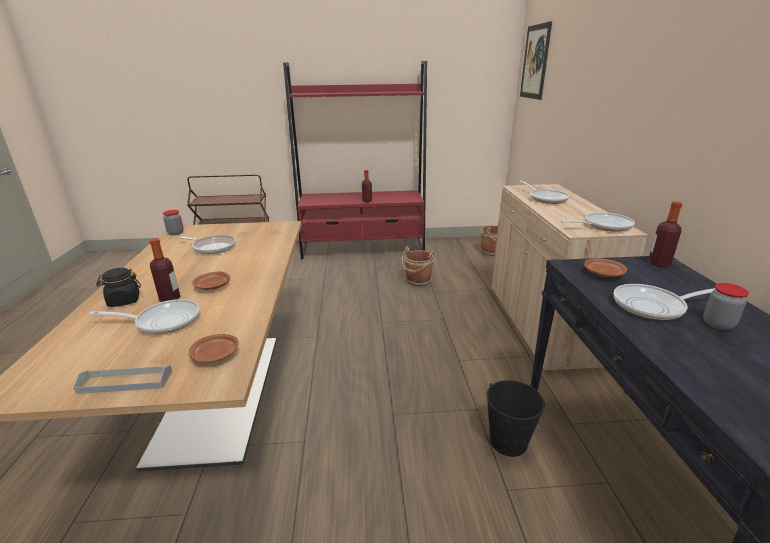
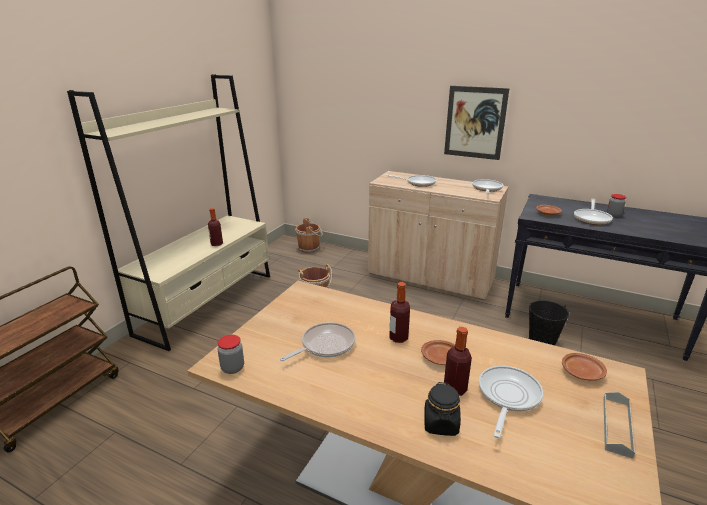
camera: 60 degrees left, 0 degrees up
(363, 249) = (208, 303): red bookcase -> beige bookcase
(535, 62) = (309, 71): picture -> picture (475, 123)
(659, 263) = (540, 199): bottle -> bottle (398, 338)

